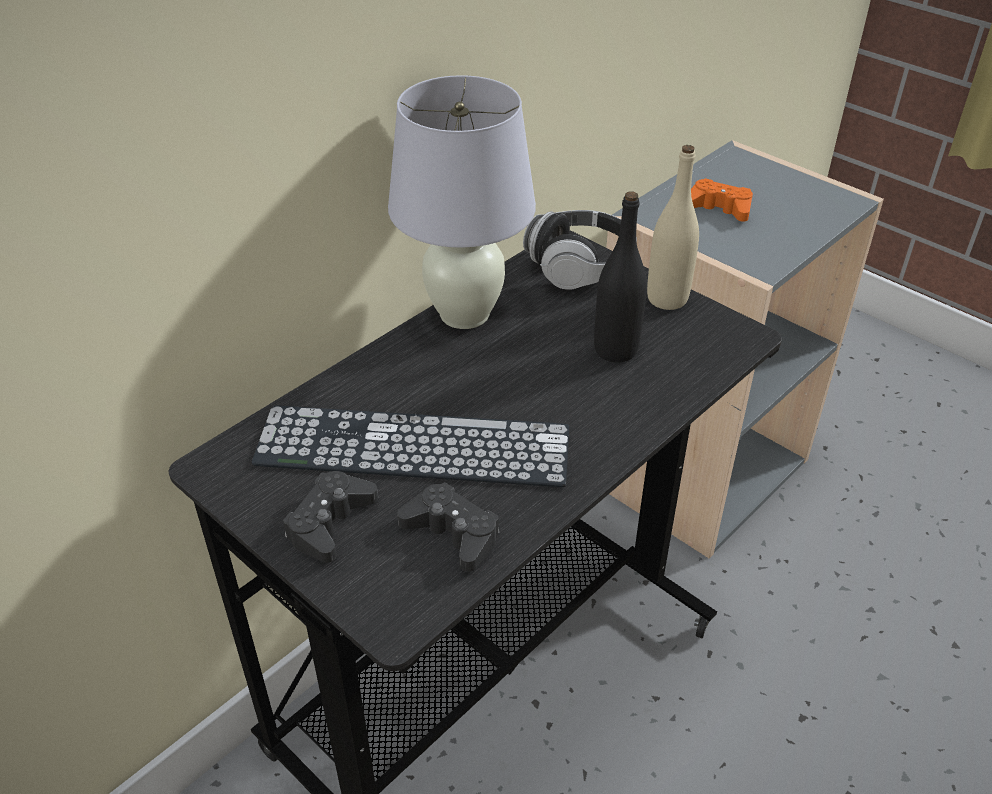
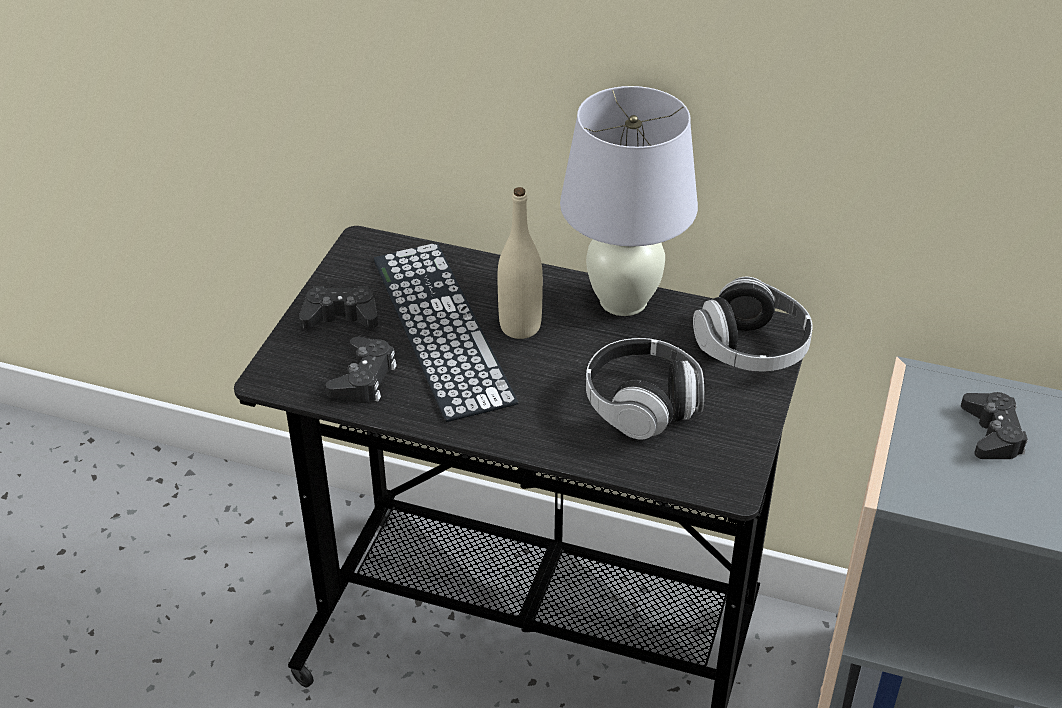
camera: 65 degrees right, 0 degrees up
(615, 350) = (642, 405): black bottle -> headphones
(667, 299) = (748, 419): beige bottle -> beige bottle (520, 327)
(719, 208) = (992, 433): orange game controller -> black game controller

